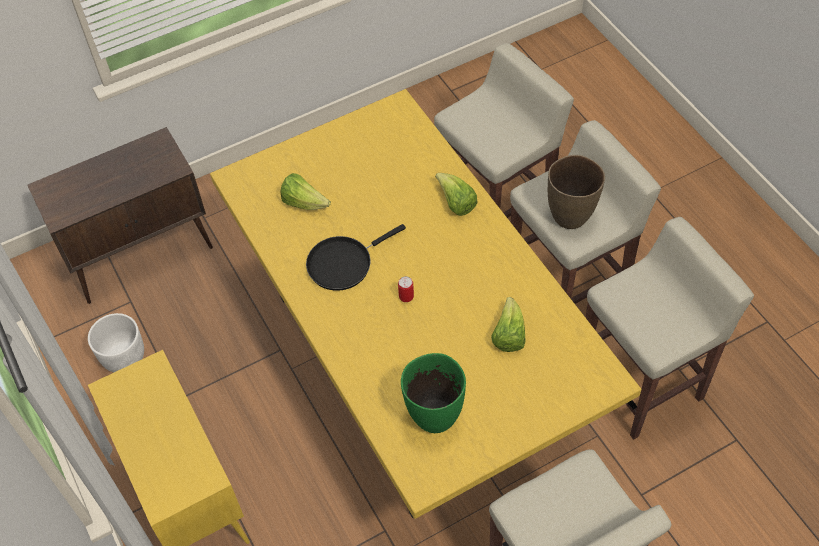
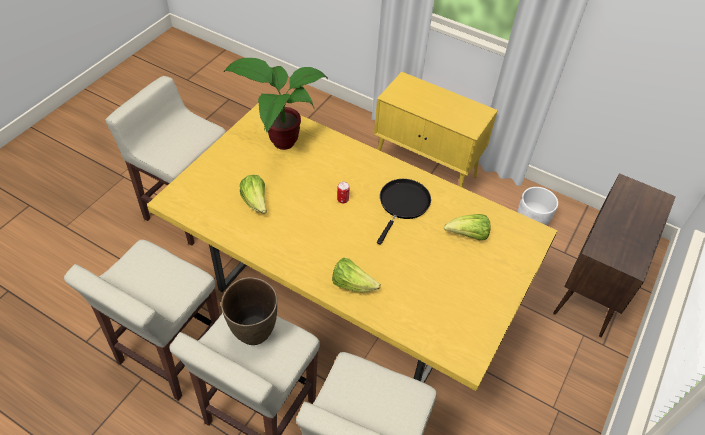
camera: 145 degrees right, 5 degrees down
(434, 416) = (279, 141): green vase -> potted plant

